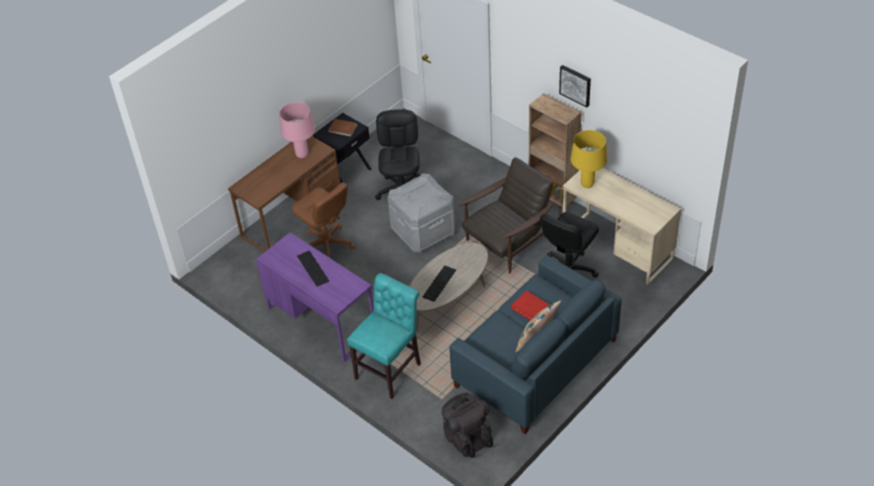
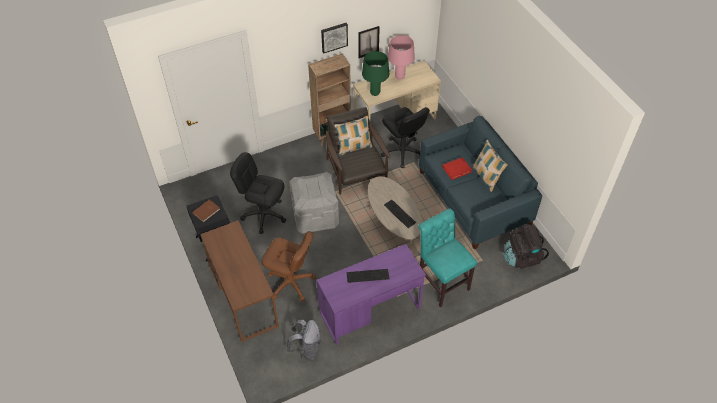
camera: 70 degrees left, 5 degrees up
(253, 287) = (307, 349): none -> grey backpack
(302, 155) = (229, 244): pink table lamp -> pink table lamp (400, 77)
(326, 245) = (291, 282): brown office chair -> brown office chair turned 45 degrees clockwise
(515, 211) = (353, 147): none -> pillow
(587, 184) = (375, 93): yellow table lamp -> green table lamp
(615, 124) = (368, 42): none -> picture

